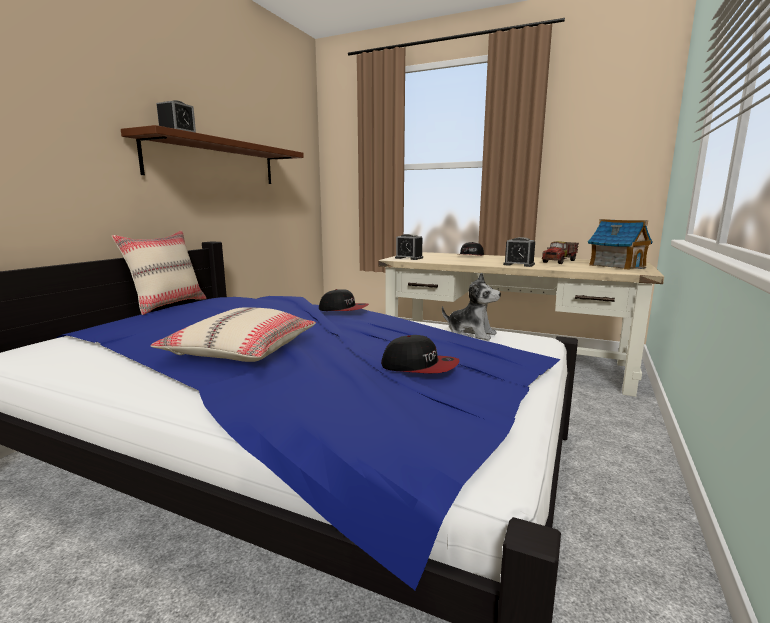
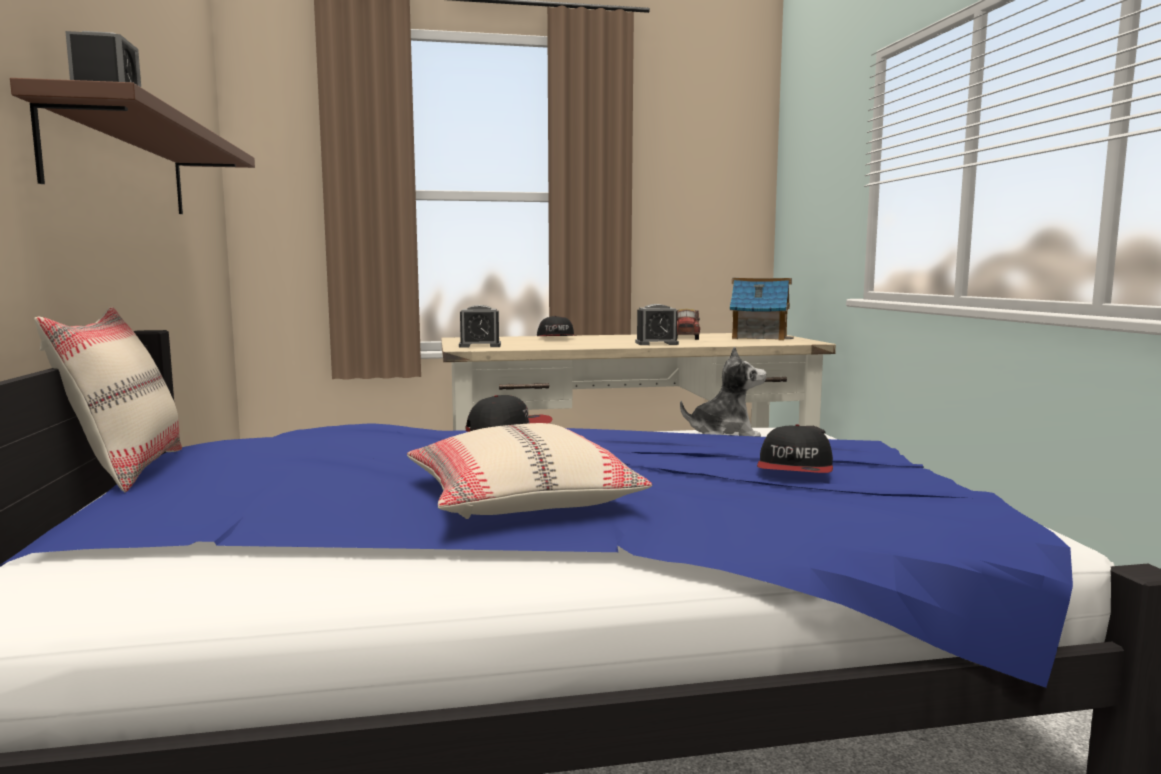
camera: 35 degrees left, 5 degrees down
(420, 366) = (795, 469): cap -> cap turned 120 degrees clockwise

